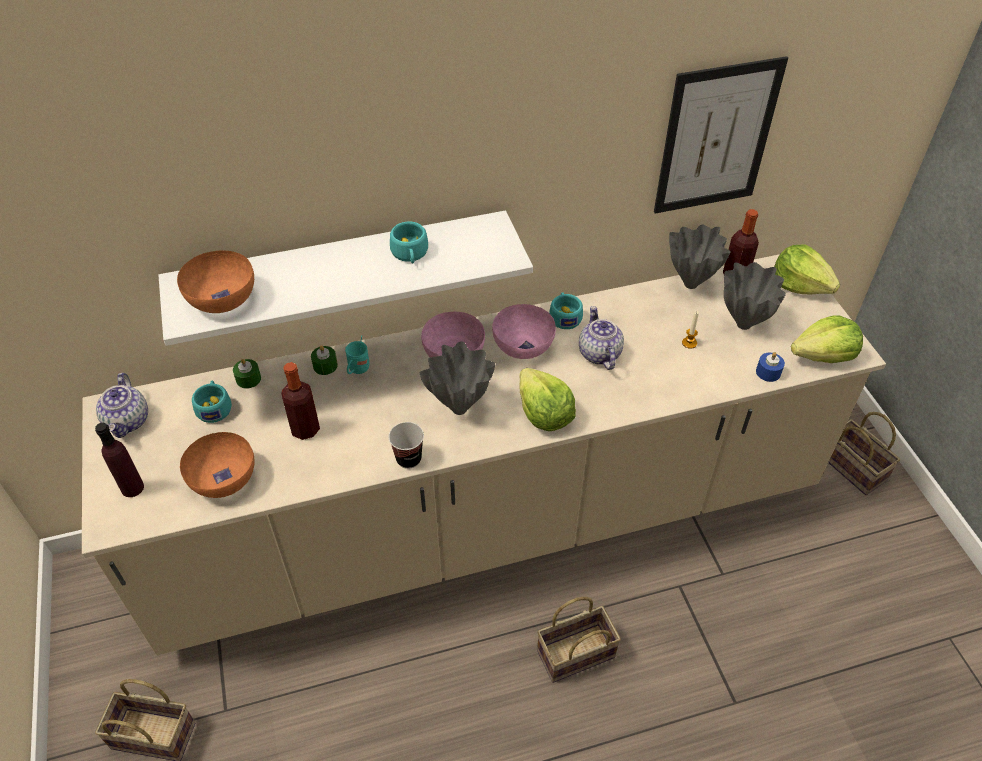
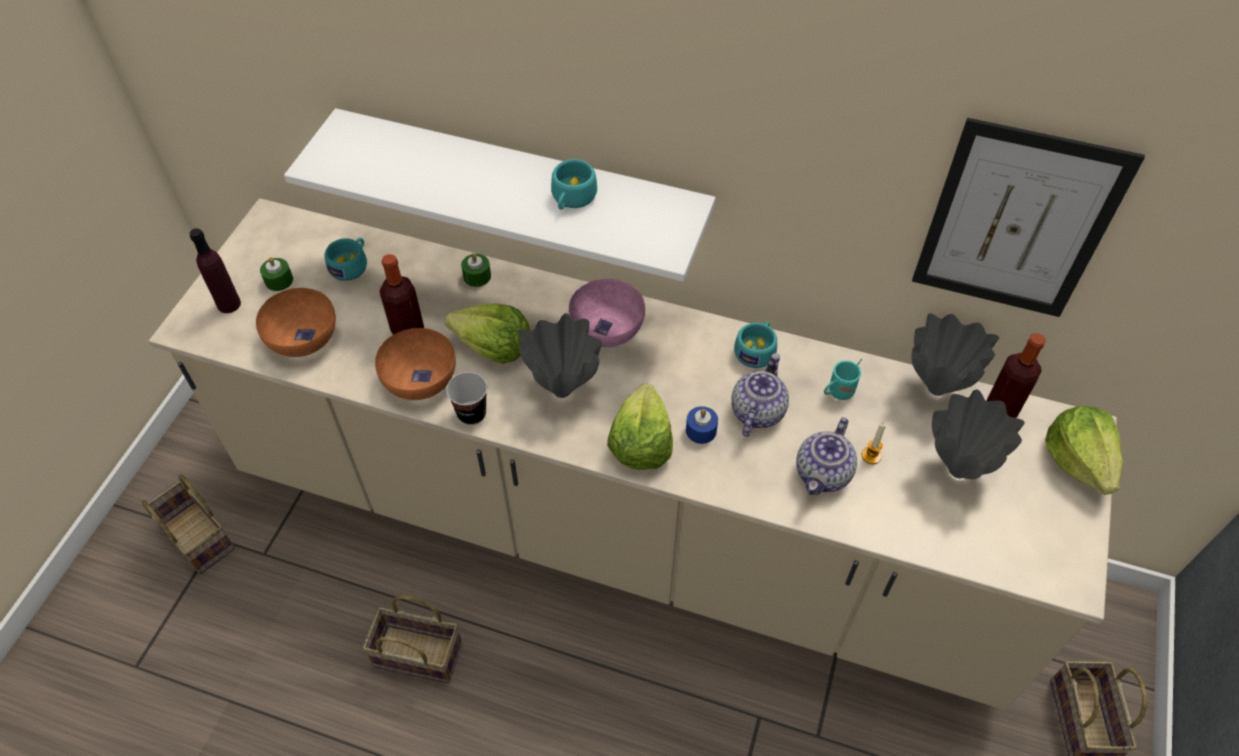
camera: 35 degrees right, 5 degrees up
(128, 421) = (274, 240): teapot -> teapot (823, 474)
(221, 299) = (363, 160): orange bowl -> orange bowl (419, 380)
(248, 379) = (401, 253): green candle -> green candle (279, 280)
(357, 370) = (501, 297): turquoise mug -> turquoise mug (837, 393)
(523, 345) = (685, 358): pink bowl -> none
(574, 656) = (594, 714): basket -> basket (415, 656)
(768, 372) = (935, 542): blue candle -> blue candle (701, 430)
(823, 356) = (1026, 563): lettuce -> lettuce (493, 348)

